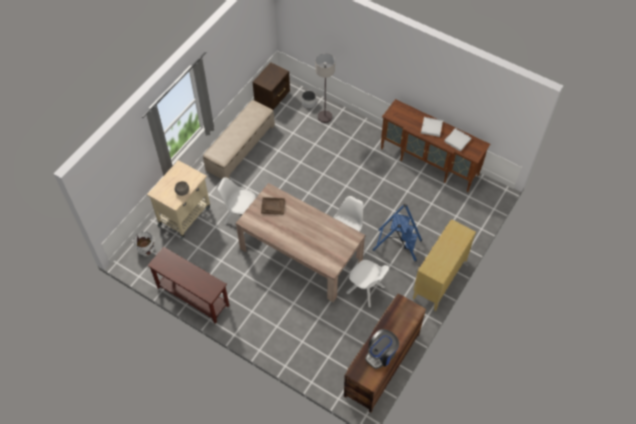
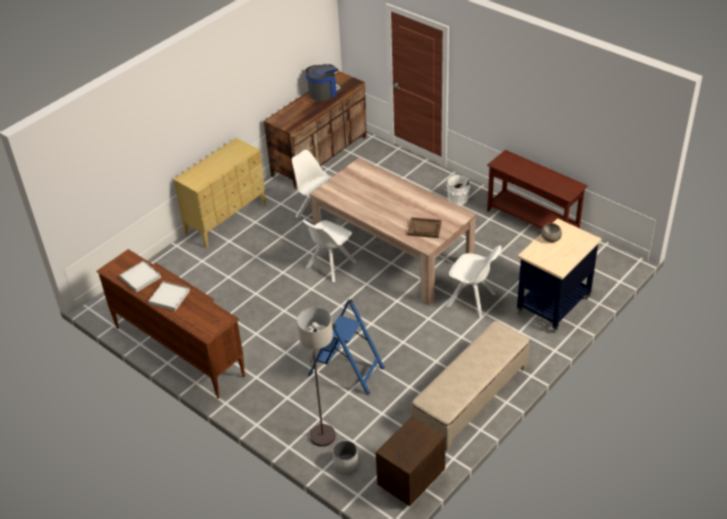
camera: 170 degrees left, 15 degrees down
(146, 248) = (601, 272): white bucket -> white bucket (457, 198)
(184, 216) = (553, 306): beige cart -> blue cart
(396, 244) = (266, 256): blue step ladder -> blue step ladder (347, 371)

